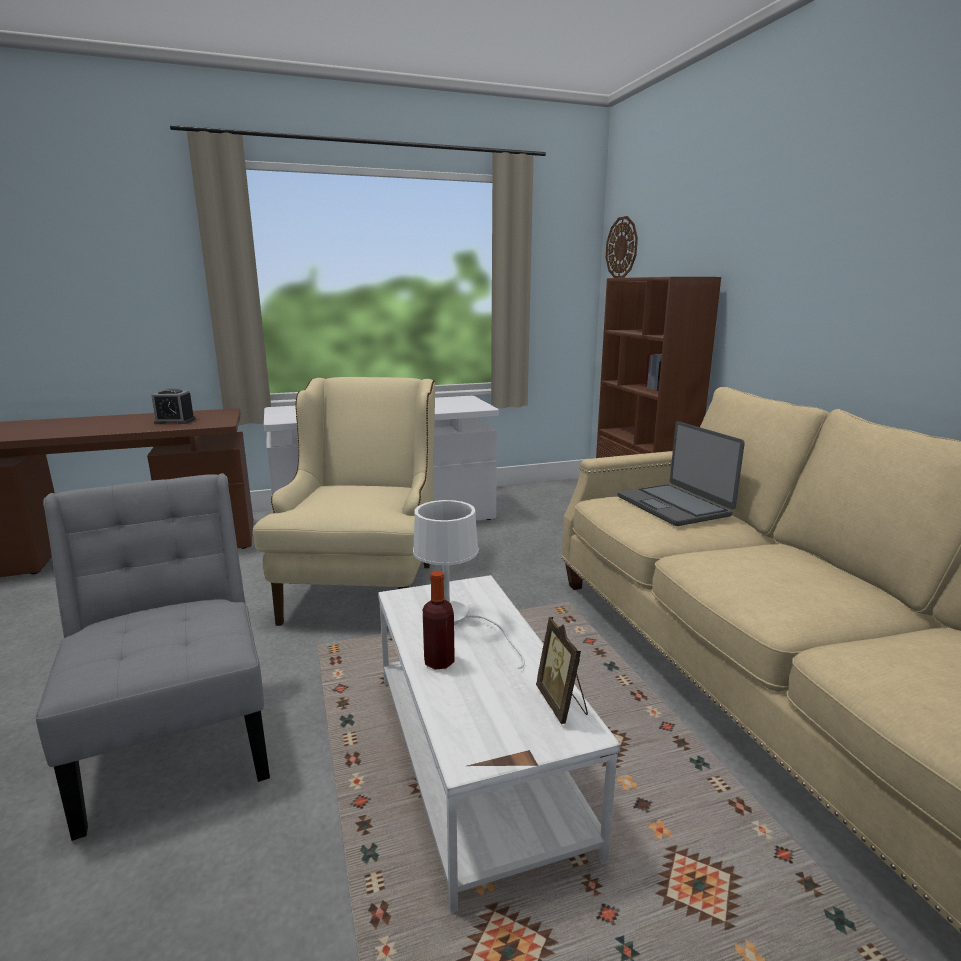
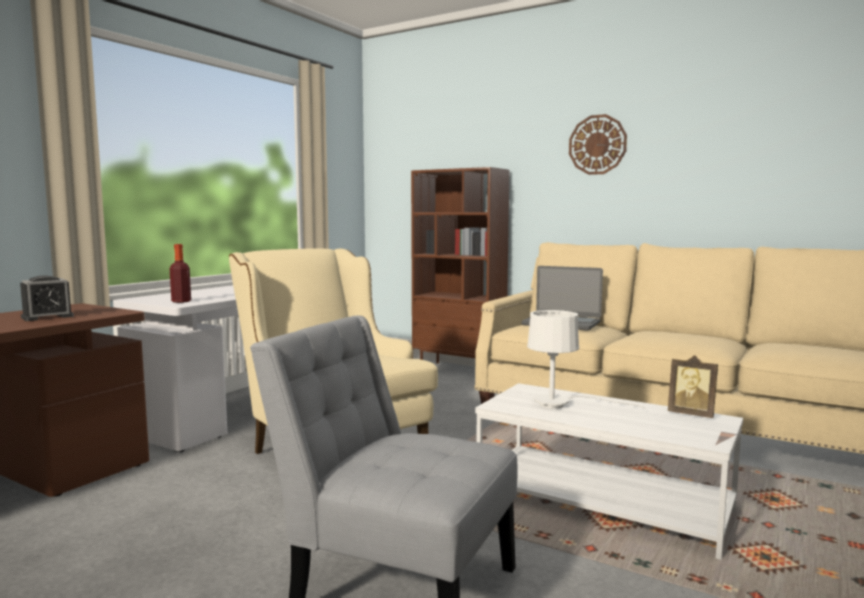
camera: 40 degrees left, 10 degrees down
(439, 661) = (600, 420): bottle -> bottle (181, 301)
(622, 248) = (391, 149): wall clock -> wall clock (597, 144)

